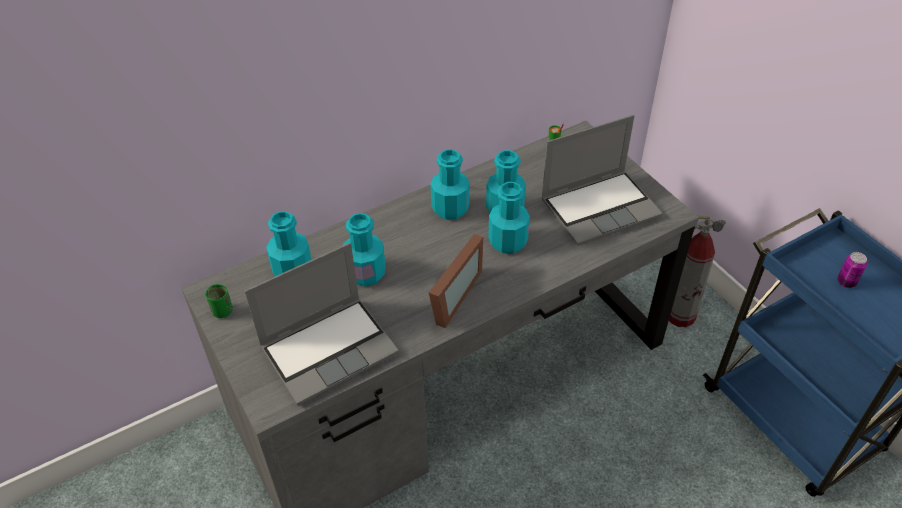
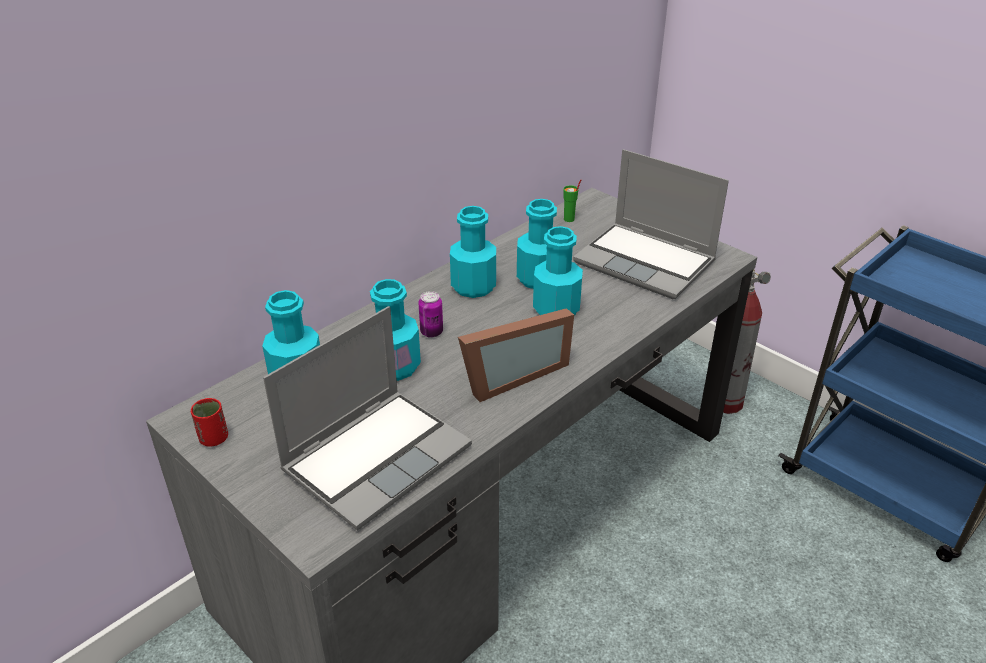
camera: 15 degrees left, 10 degrees down
(222, 311) = (214, 439): green cup -> red cup
(449, 297) = (510, 375): picture frame -> picture frame turned 45 degrees clockwise
(600, 207) = (646, 262): laptop -> laptop turned 75 degrees clockwise
(846, 282) = (945, 291): can -> can (431, 332)

